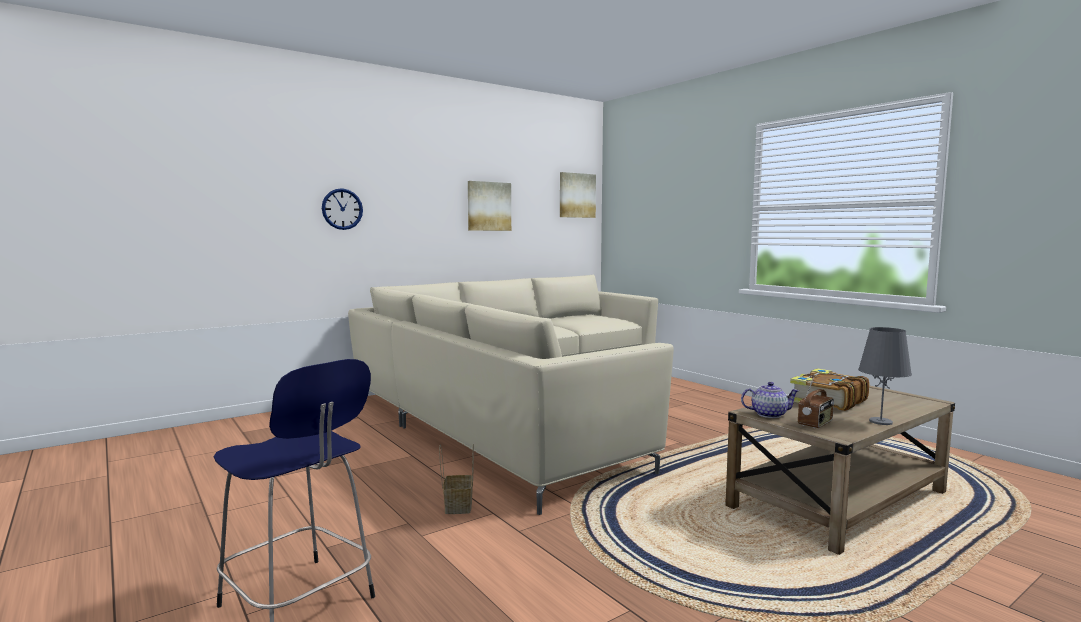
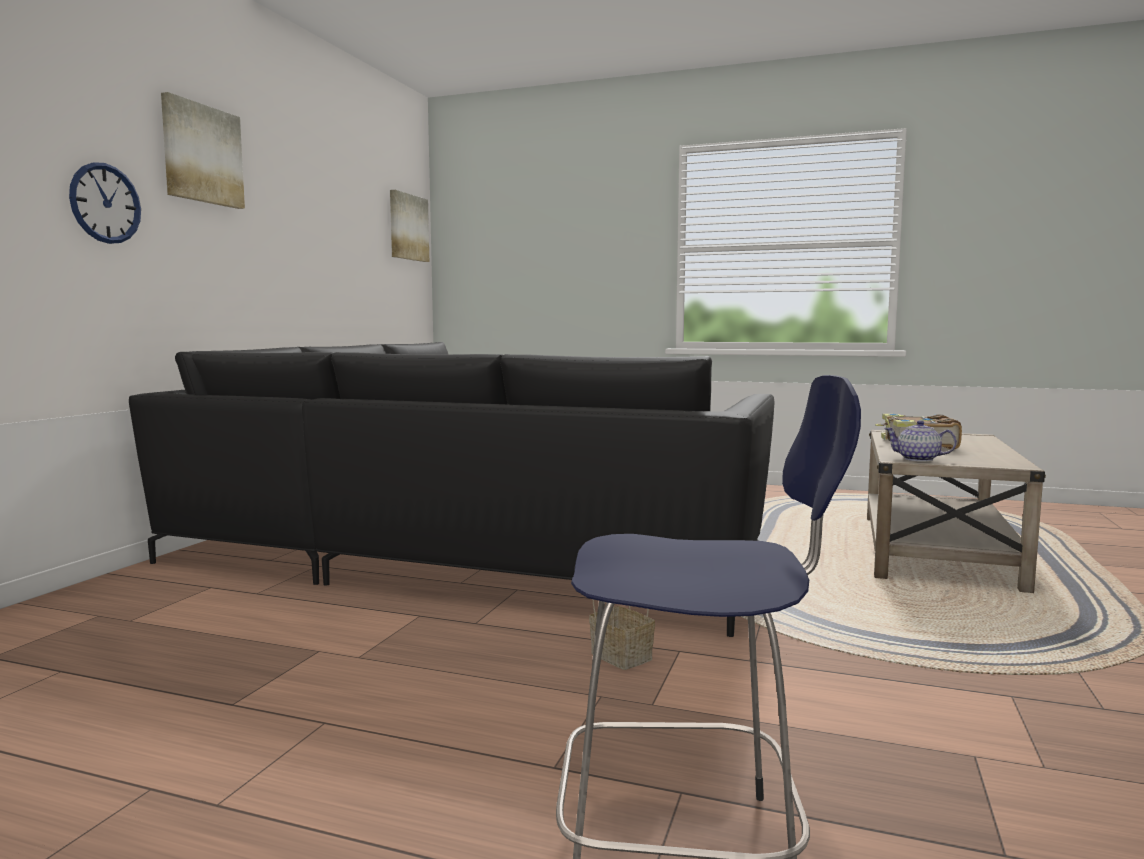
camera: 35 degrees left, 0 degrees up
(488, 206) = (313, 229): picture -> picture (202, 154)
(516, 407) = (442, 530): beige sofa -> black sofa
(768, 414) = (918, 459): teapot -> teapot turned 120 degrees counterclockwise
(815, 424) = (974, 460): radio -> none
(880, 422) = (1003, 452): grey table lamp -> none

